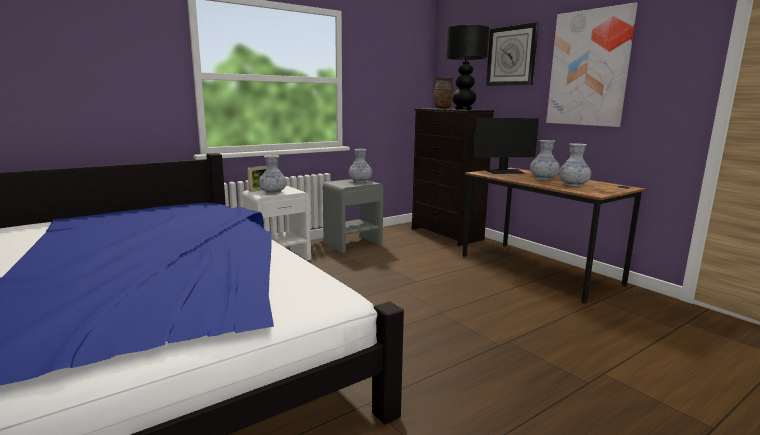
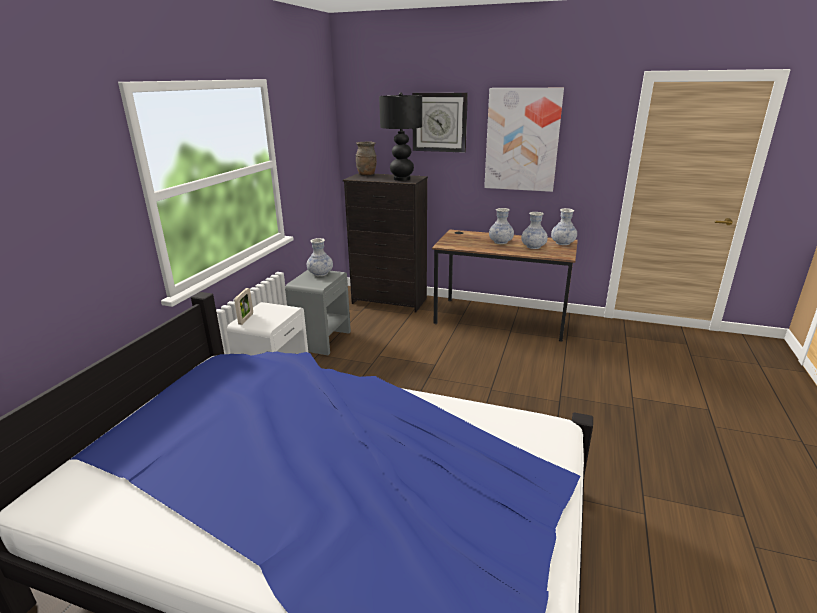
camera: 35 degrees left, 10 degrees up
(273, 192) = (268, 318): vase -> vase (563, 243)
(505, 171) = (459, 238): monitor -> none

